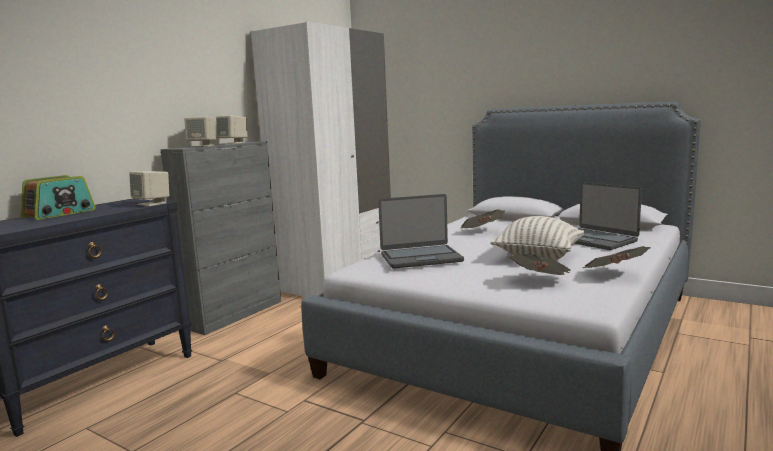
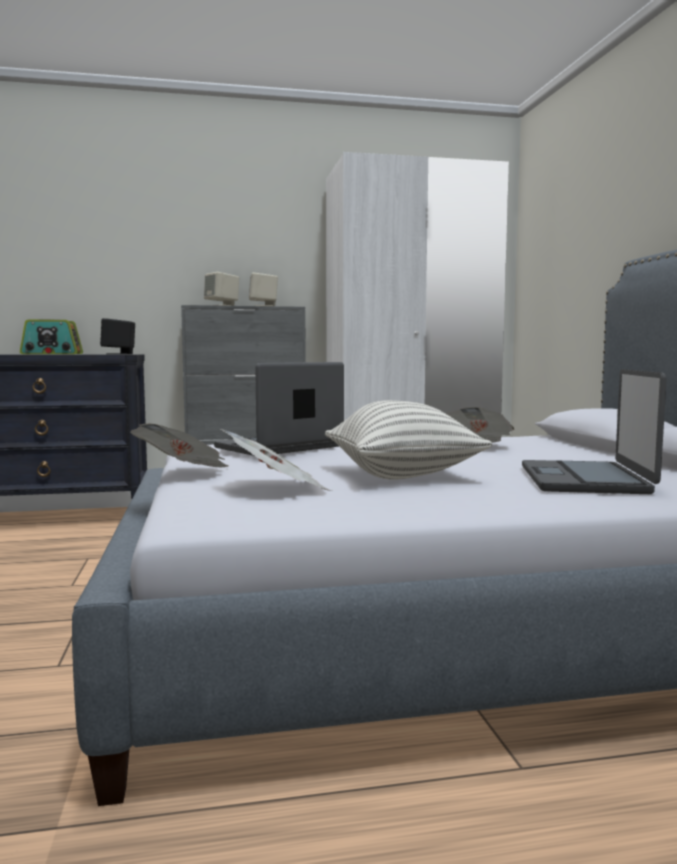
camera: 45 degrees right, 5 degrees down
(152, 204) = (119, 354): beige speaker -> black speaker
(420, 258) = (280, 447): laptop -> laptop turned 105 degrees clockwise
(614, 274) = (395, 508): newspaper -> newspaper (184, 473)

